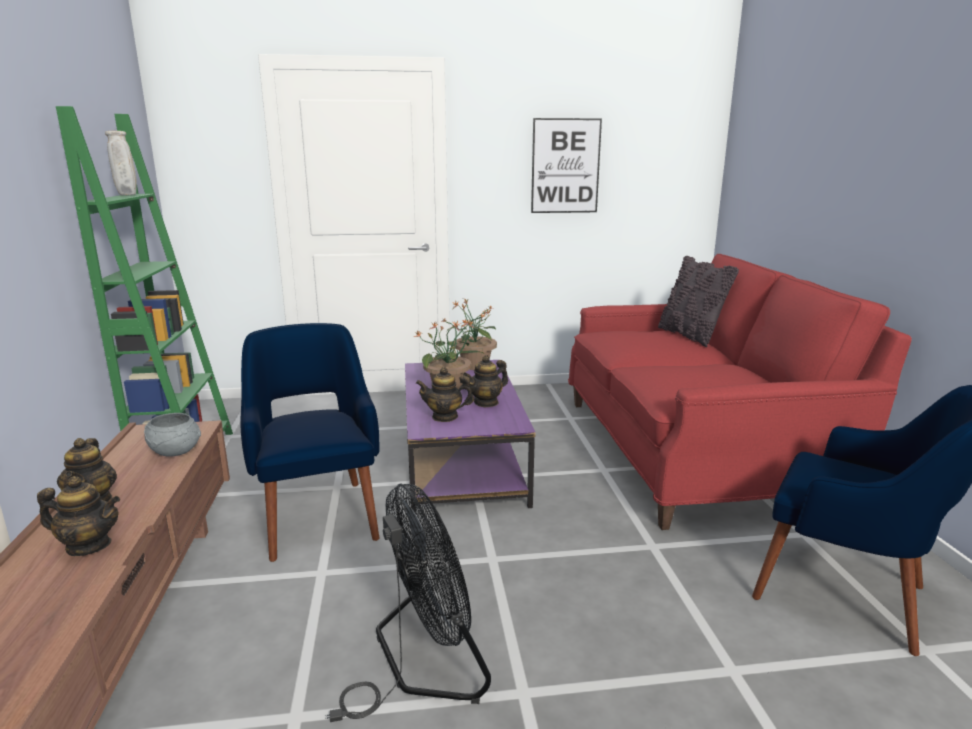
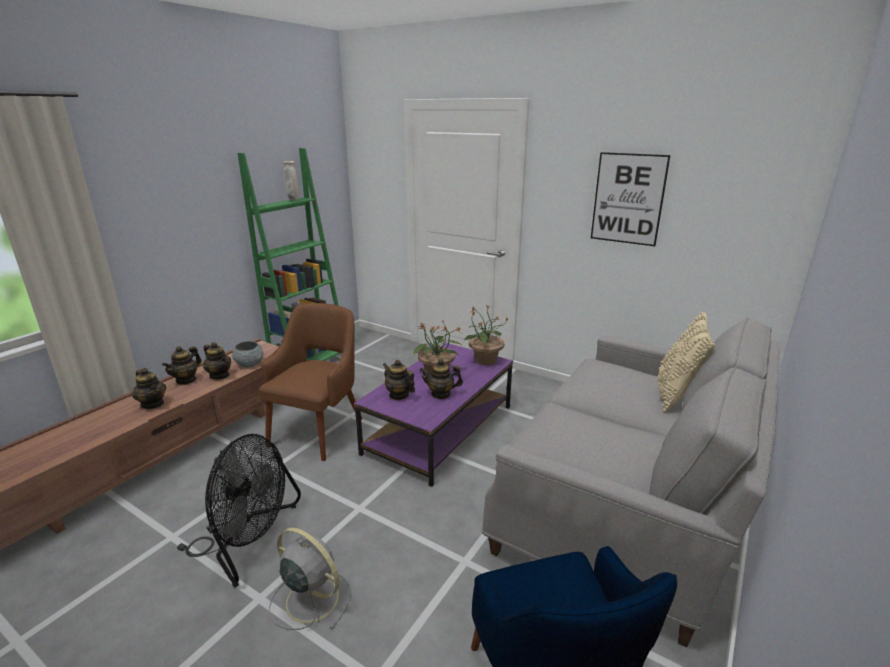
camera: 40 degrees right, 5 degrees up
(148, 477) = (220, 375): none -> teapot
(318, 516) = (318, 430): blue armchair -> brown armchair
(575, 656) = (310, 598): none -> grey fan
(690, 336) = (676, 395): black pillow -> beige pillow
(694, 450) = (628, 503): red sofa -> grey sofa

